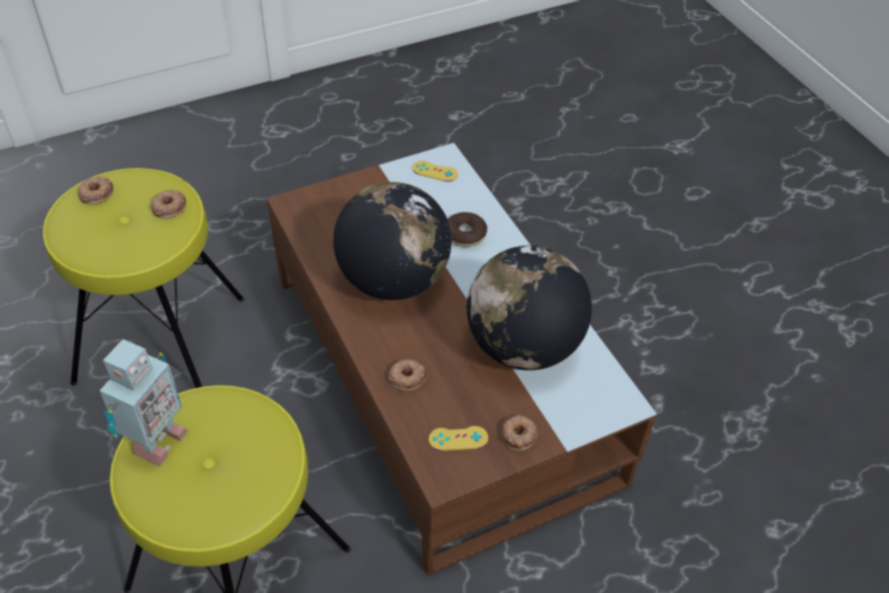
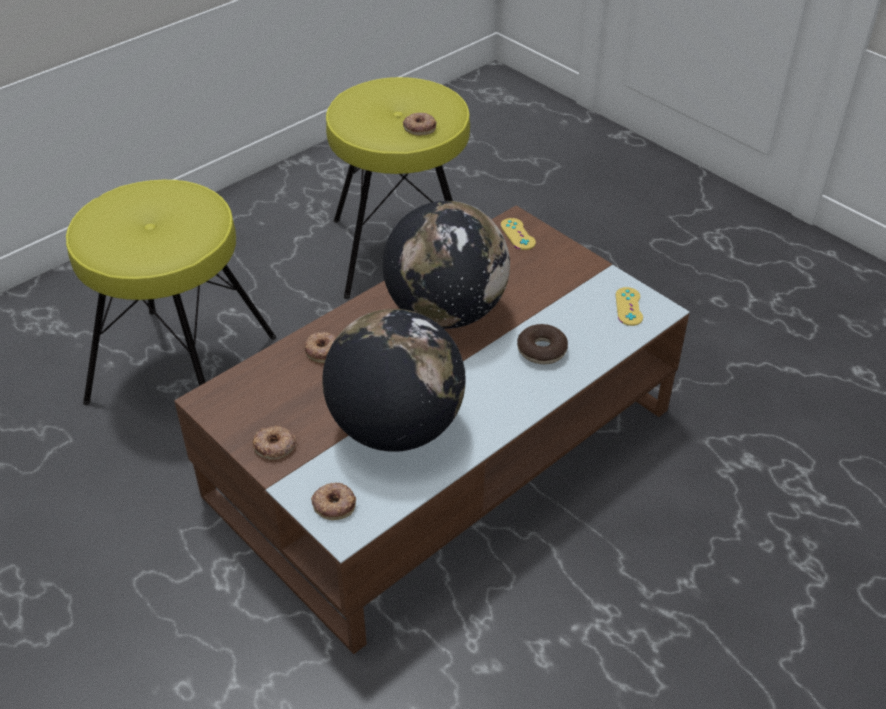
camera: 75 degrees right, 5 degrees down
(96, 193) = (416, 89): donut -> donut (334, 504)
(156, 442) = (159, 192): toy robot -> none
(458, 438) = (258, 401): yellow game controller -> yellow game controller (517, 234)

